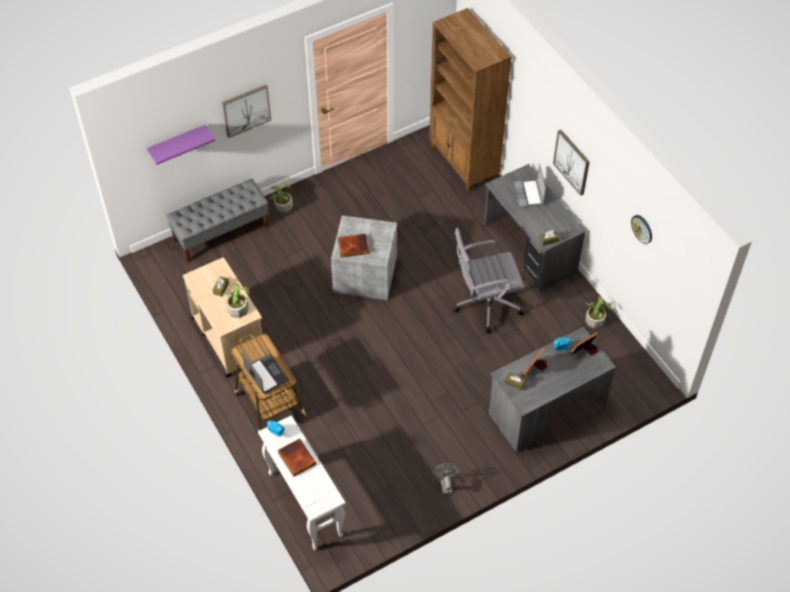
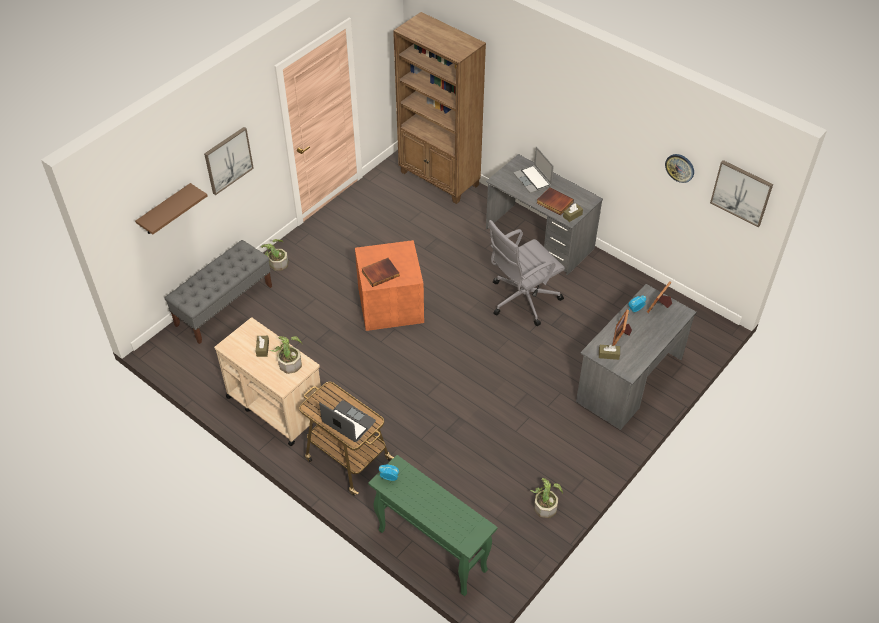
camera: 20 degrees left, 5 degrees down
(177, 144) = (165, 210): purple shelf -> brown shelf
(296, 458) = (423, 498): book -> book (554, 203)
(304, 503) = (431, 550): white console table -> green console table
(366, 273) = (391, 304): grey storage box -> orange storage box
(445, 484) = (566, 483): grey fan -> none
(572, 162) = (577, 129): picture -> picture (741, 192)
(596, 318) = (632, 284): potted plant -> potted plant (545, 504)

